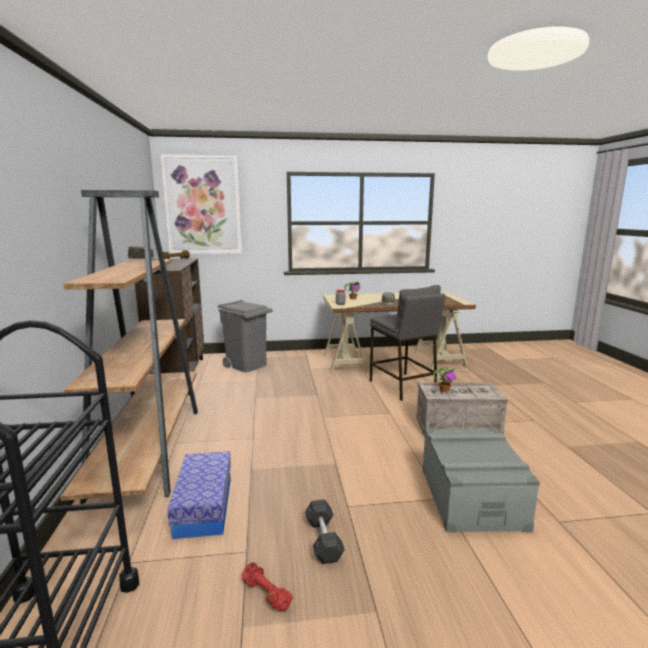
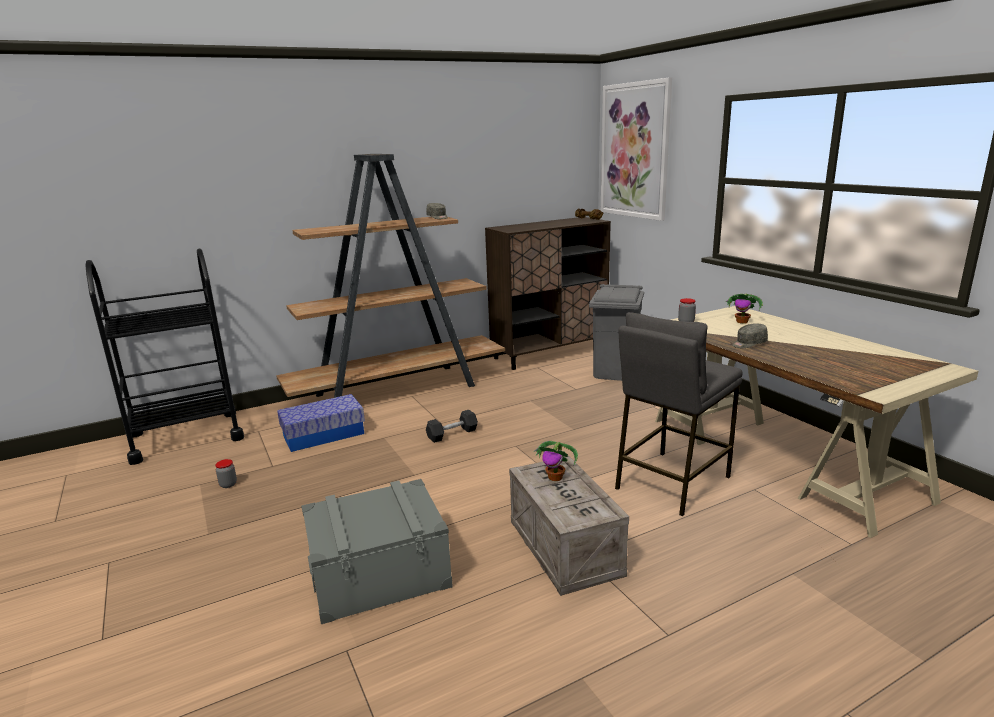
camera: 70 degrees right, 5 degrees up
(265, 594) = (228, 484): red dumbbell -> jar
(323, 540) = (289, 494): grey dumbbell -> grey dumbbell (452, 434)

